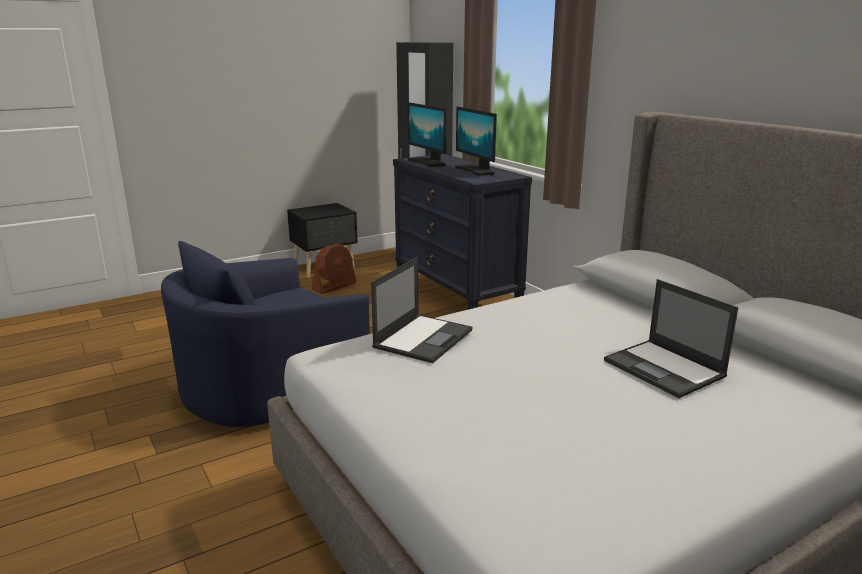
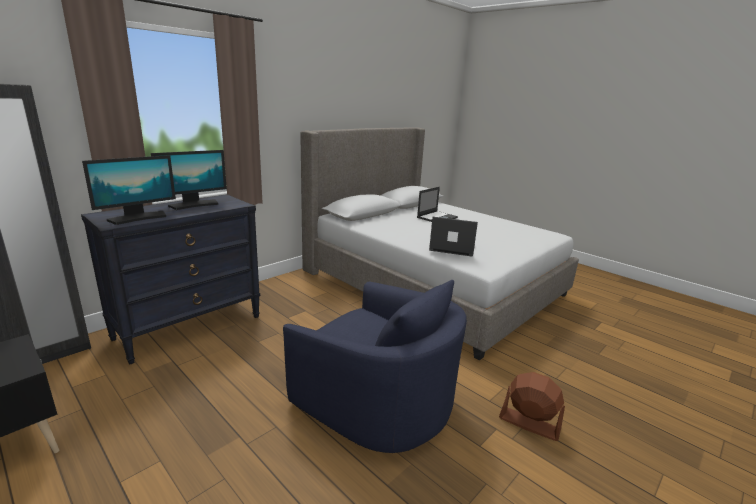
camera: 105 degrees left, 0 degrees up
(334, 286) = (114, 414): brown fan -> brown fan (529, 423)

